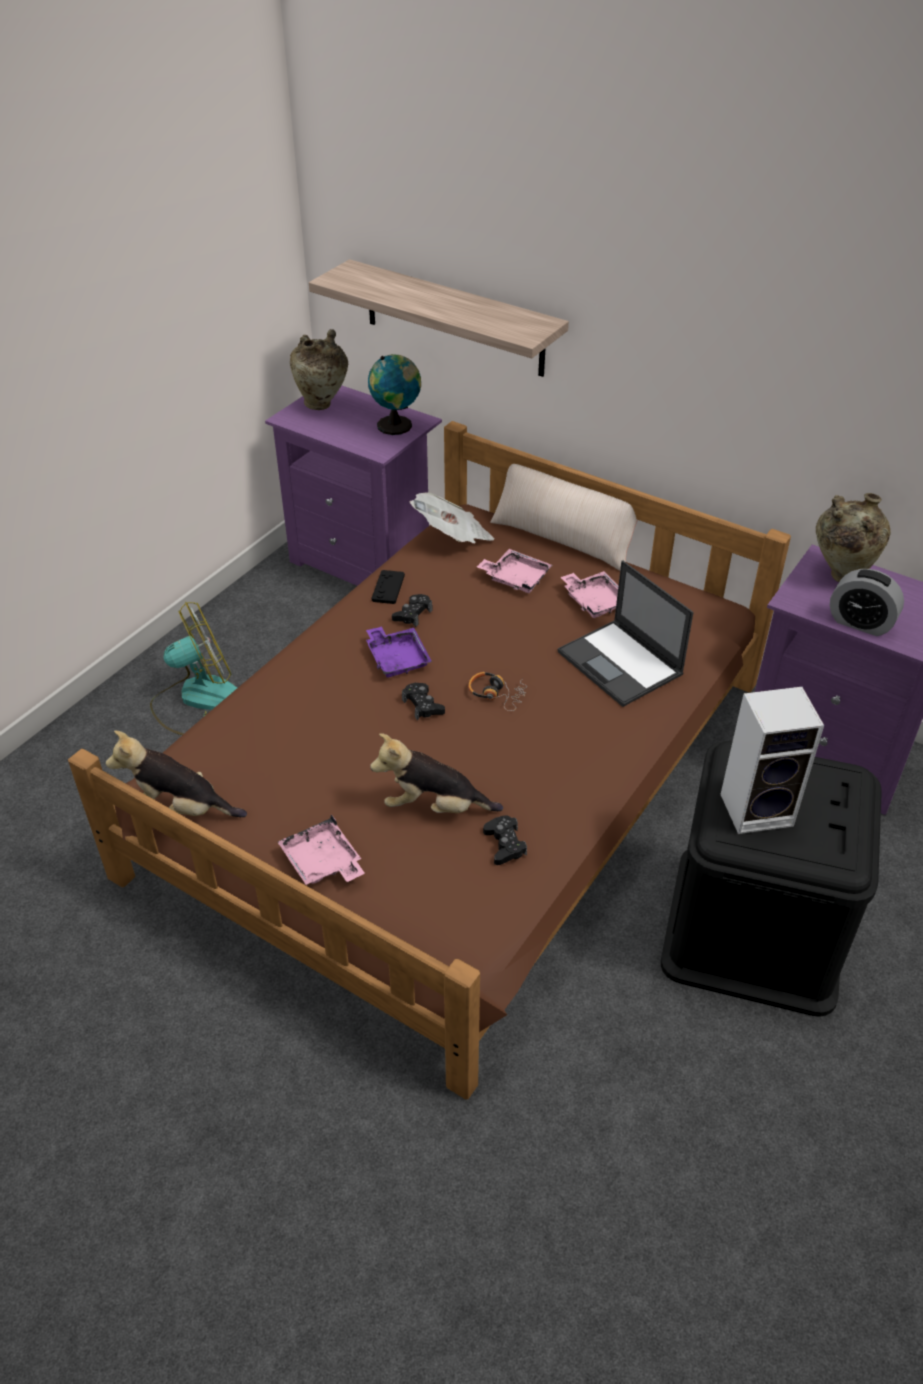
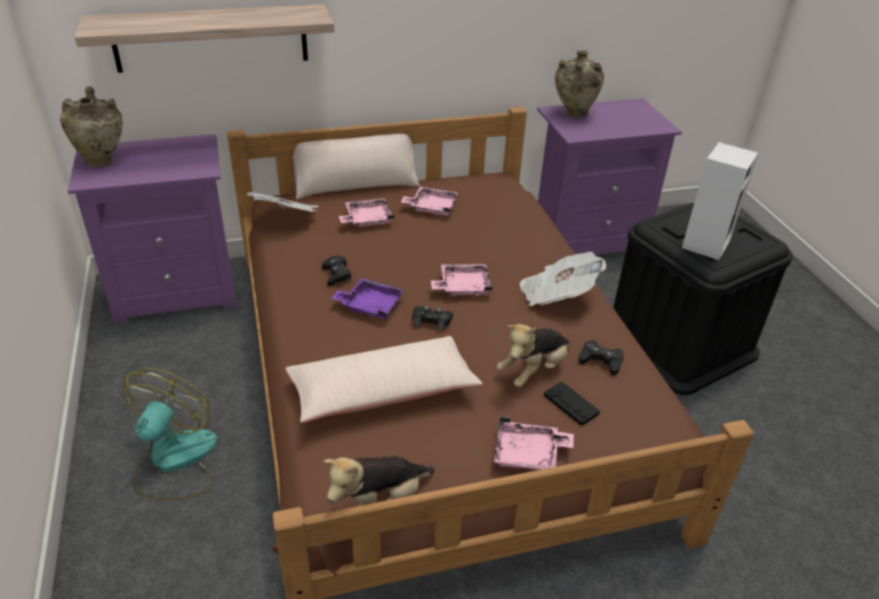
camera: 50 degrees left, 5 degrees down
(300, 733) = (382, 391): none -> beige pillow
(388, 588) = (293, 269): black game controller -> black game controller (571, 404)
(397, 425) = (189, 150): globe -> none
(497, 694) = (462, 287): headphones -> pink tray
(569, 761) = (557, 295): none -> newspaper
(621, 664) = (498, 230): laptop -> none
(860, 623) = (618, 130): alarm clock -> none

